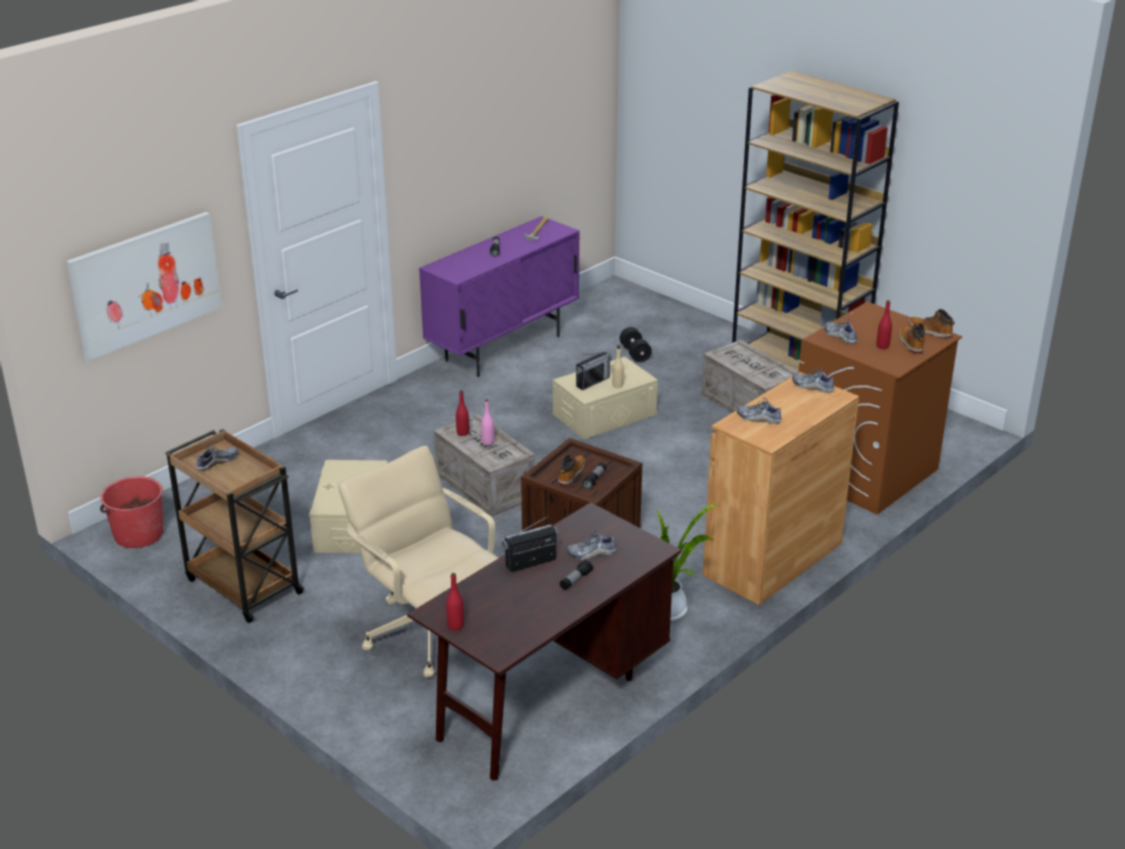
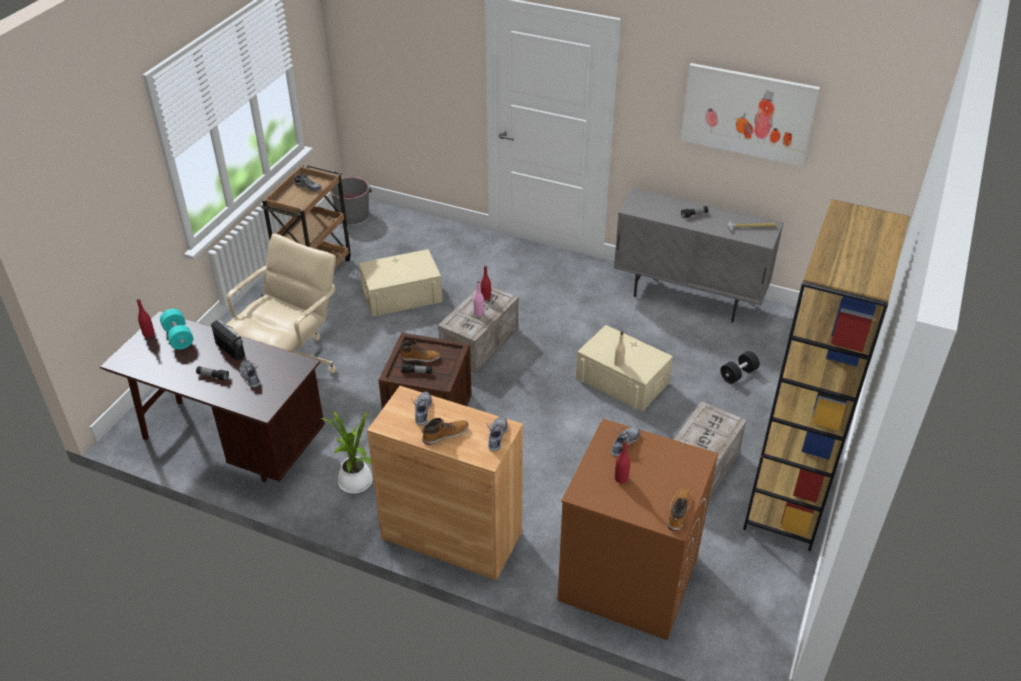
camera: 70 degrees right, 10 degrees up
(138, 534) = (353, 215): red bucket -> grey bucket
(146, 284) = (403, 70): picture -> picture (747, 113)
(478, 601) = (178, 337): none -> turquoise dumbbell
(503, 348) = (688, 297): purple cabinet -> grey cabinet
(593, 382) = (615, 347): radio -> none
(910, 343) = (640, 500): boot -> boot (445, 434)

